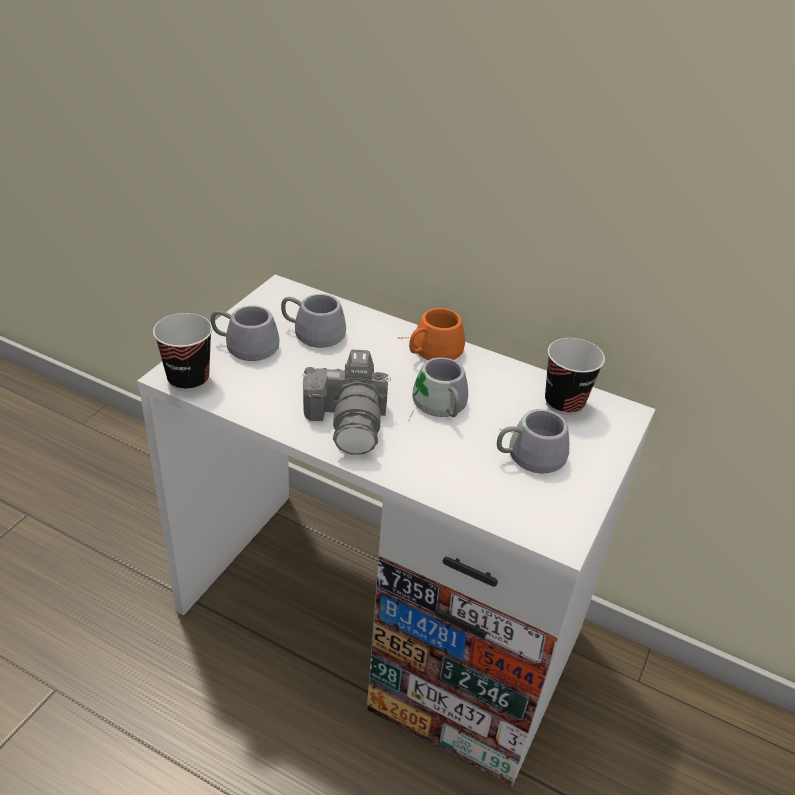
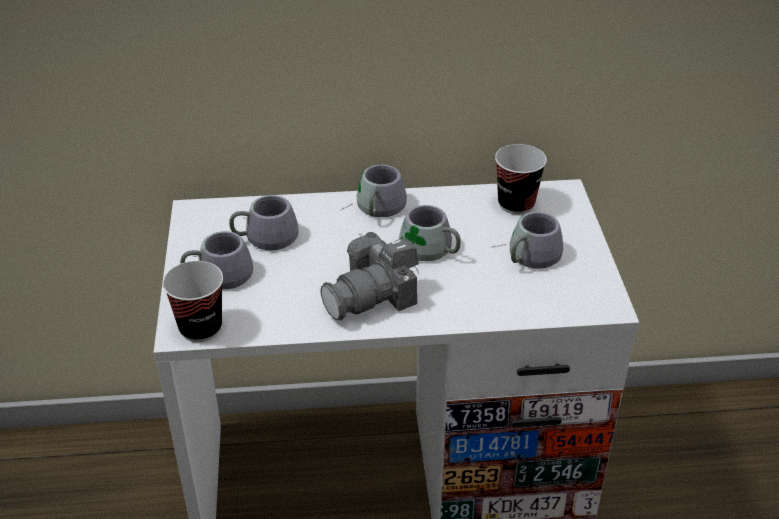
camera: 30 degrees left, 0 degrees up
(349, 420) = (373, 296): camera -> camera turned 90 degrees clockwise
(428, 348) = (374, 207): orange mug -> grey mug

